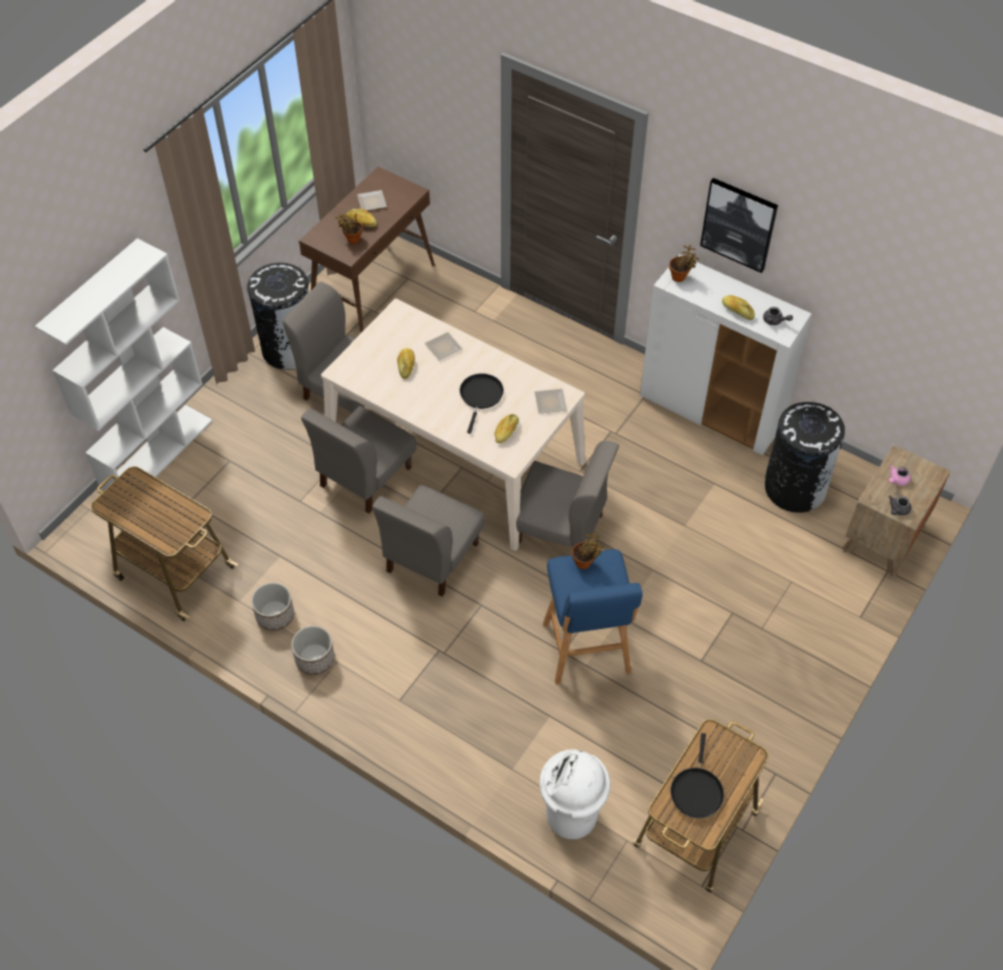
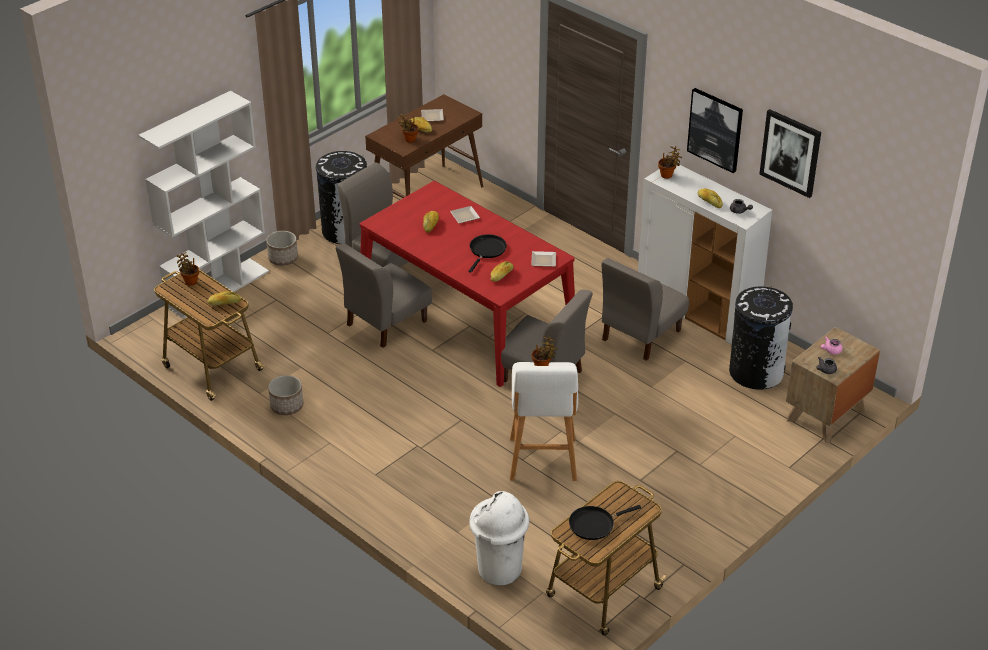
camera: 10 degrees right, 15 degrees down
(133, 488) = (190, 281): none -> potted plant
(182, 517) = (224, 303): none -> bread
(315, 658) = (312, 438): planter -> planter (283, 258)
(431, 557) = (427, 383): grey chair -> grey chair (640, 335)
(455, 454) = (466, 316): beige dining table -> red dining table
(586, 651) = (542, 461): blue stool -> white stool
(696, 790) = (594, 524): black frying pan -> black frying pan turned 45 degrees clockwise
(840, 255) = (790, 152): none -> picture

